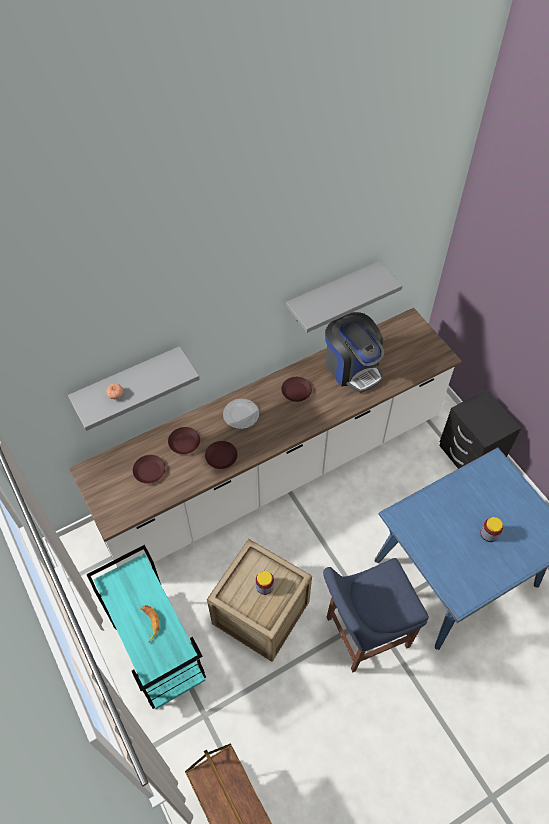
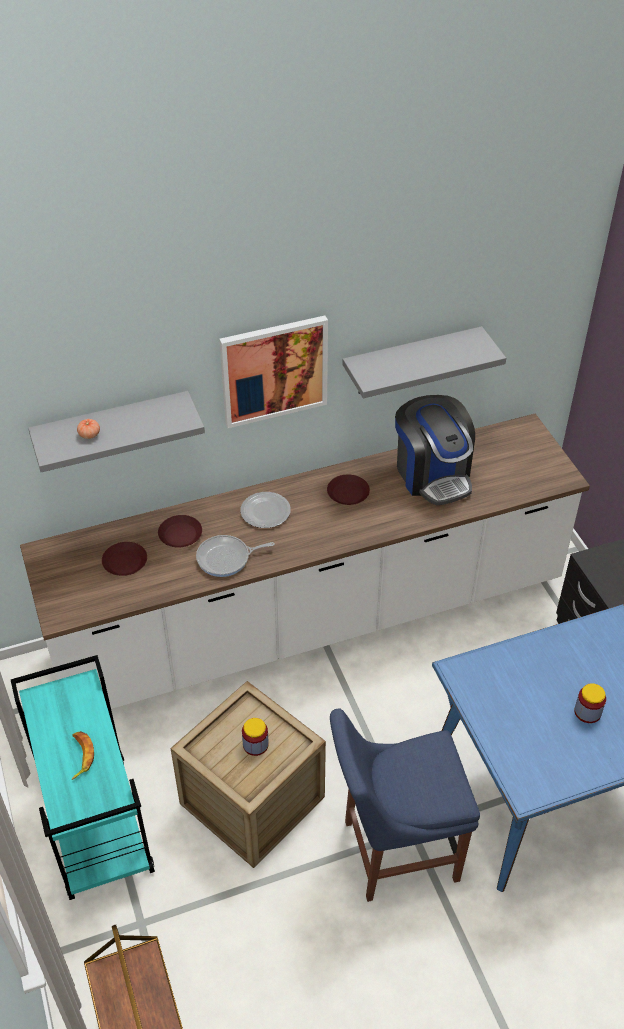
camera: 10 degrees right, 10 degrees down
(221, 457) = (226, 558): brown plate -> frying pan
(239, 319) = (274, 370): none -> picture

